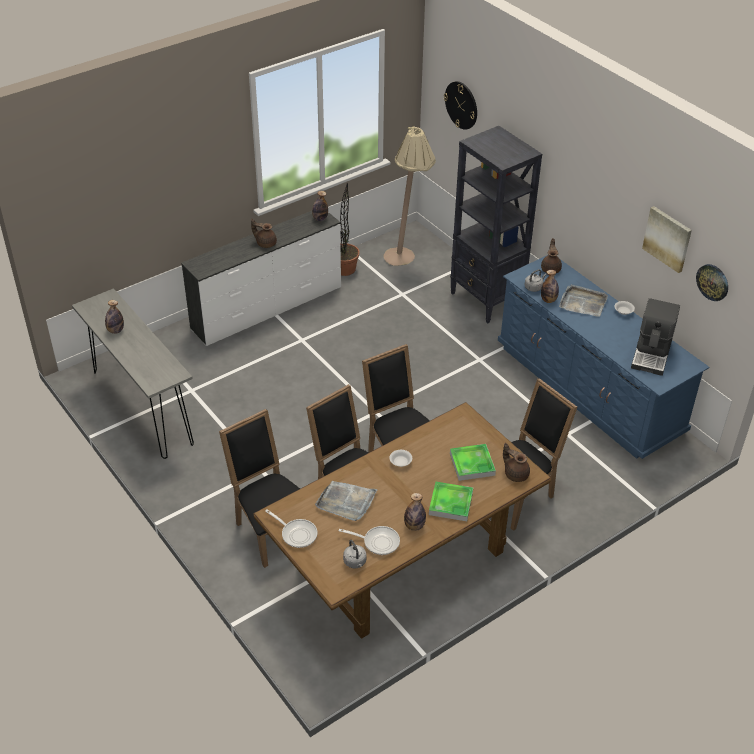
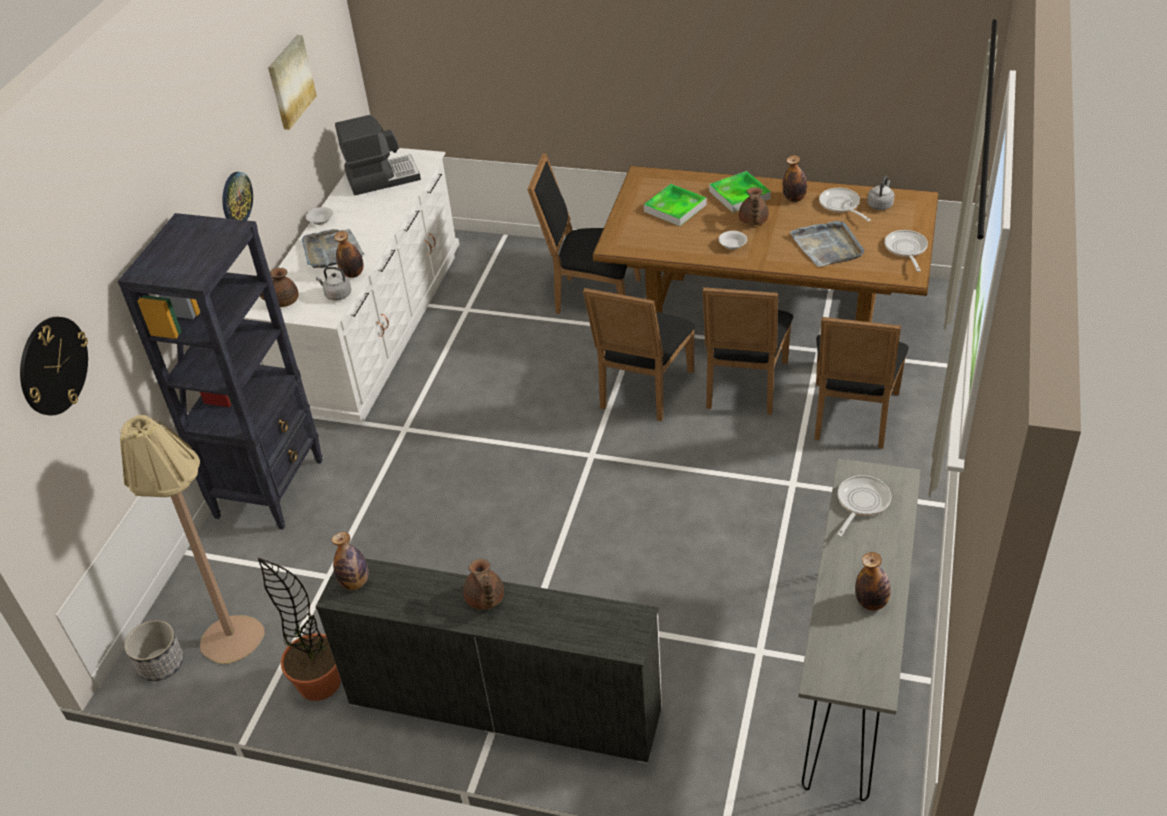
camera: 125 degrees left, 0 degrees up
(160, 364) = (861, 503): none -> frying pan
(408, 236) = (161, 664): none -> planter
(515, 473) = (652, 182): brown teapot -> brown teapot (753, 221)
(588, 389) = (375, 329): blue dresser -> white dresser
(713, 282) = (327, 59): wall clock -> wall clock (236, 198)

